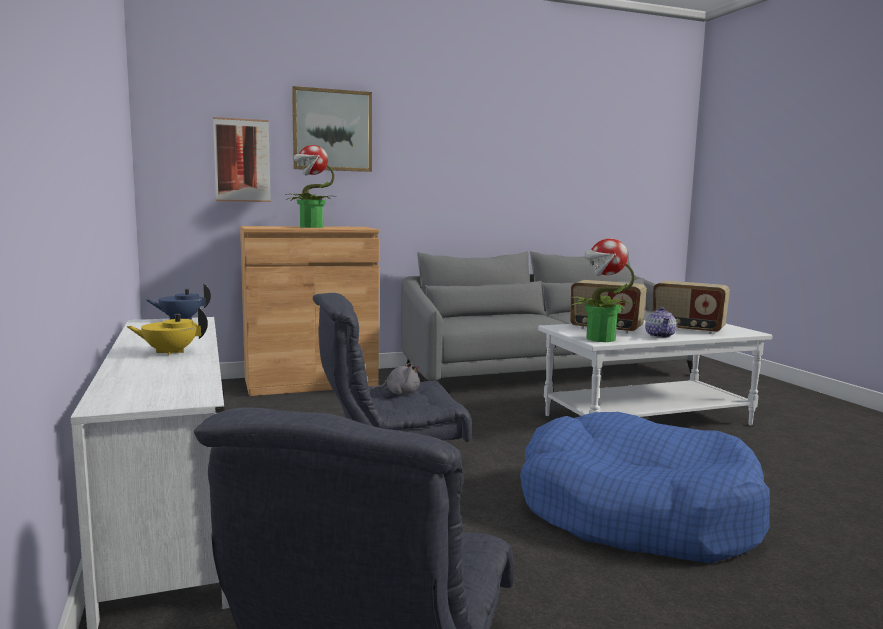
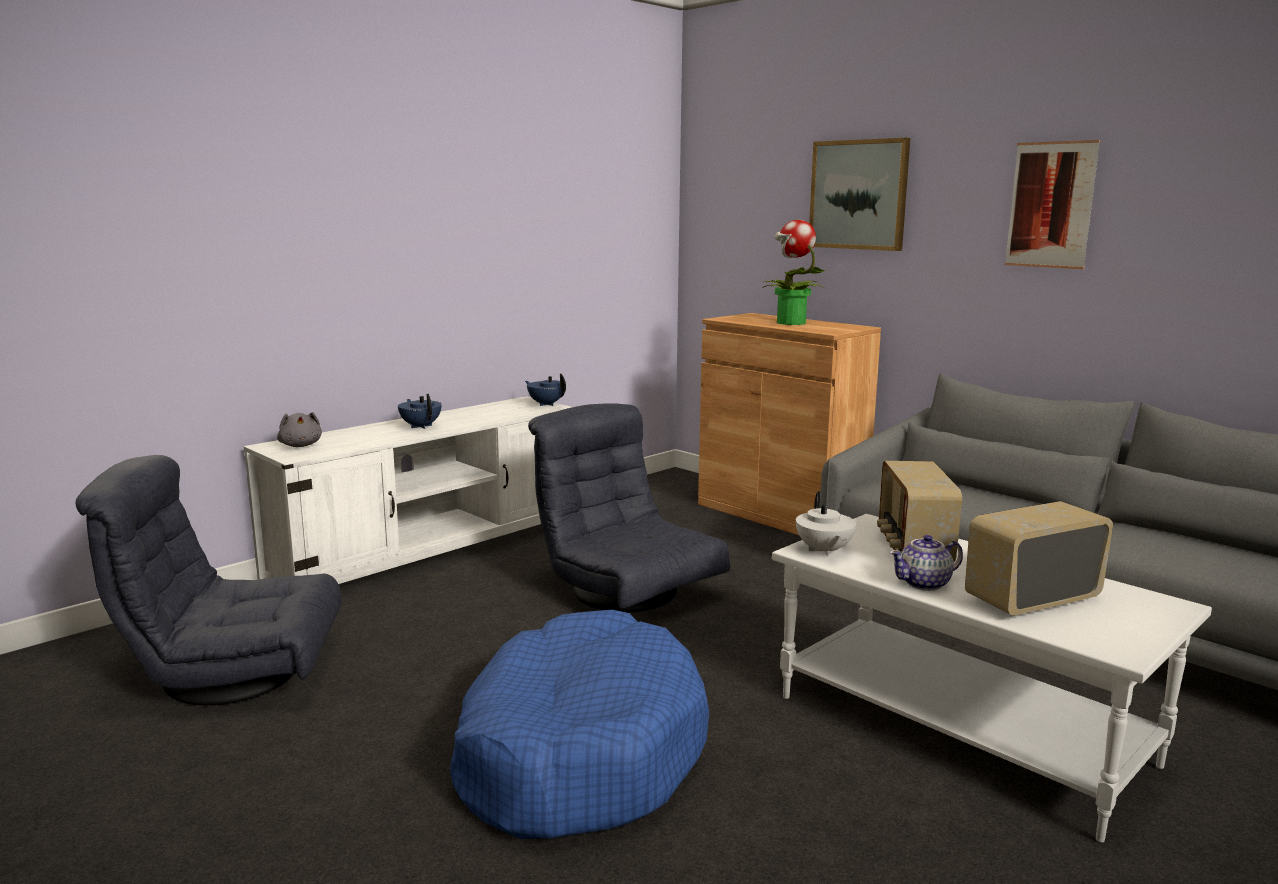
camera: 65 degrees right, 5 degrees up
(170, 352) = (421, 426): yellow teapot -> blue teapot
(242, 160) = (763, 236): picture -> picture (1051, 205)
(399, 393) = (652, 536): grey plush toy -> grey plush toy (301, 445)
(599, 339) = (823, 551): potted plant -> white teapot
(687, 329) = (1031, 600): radio -> radio turned 60 degrees clockwise

